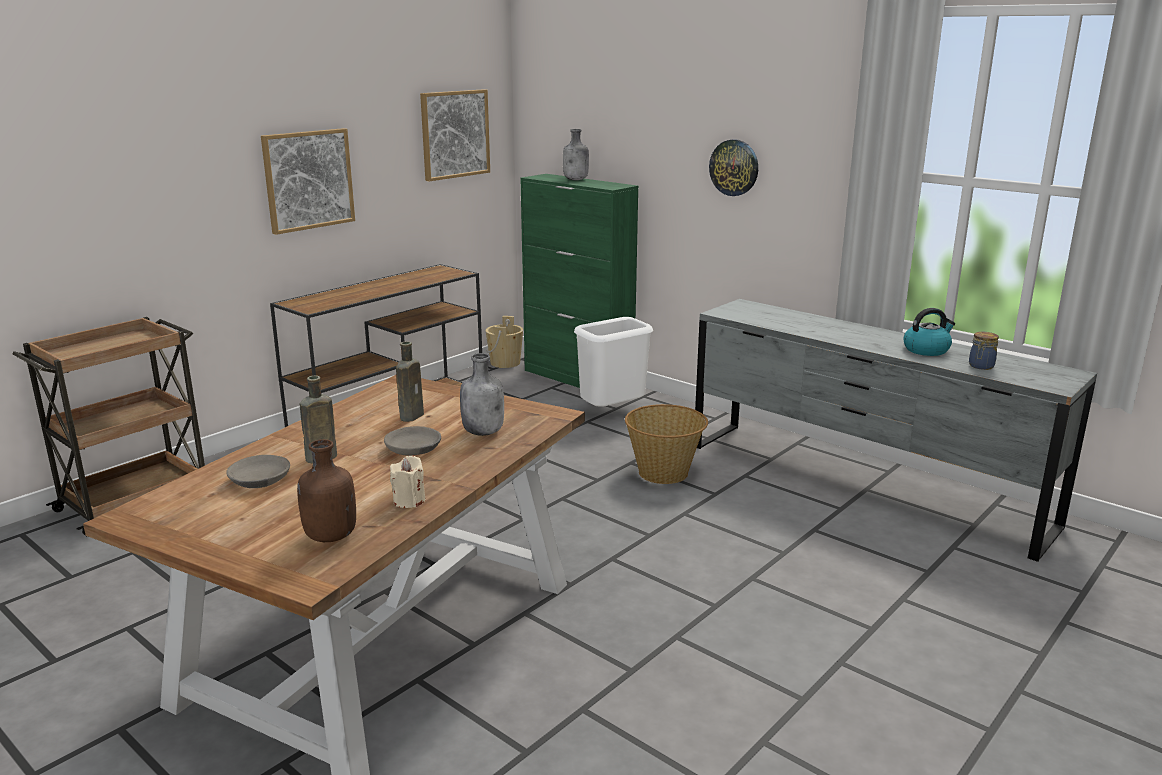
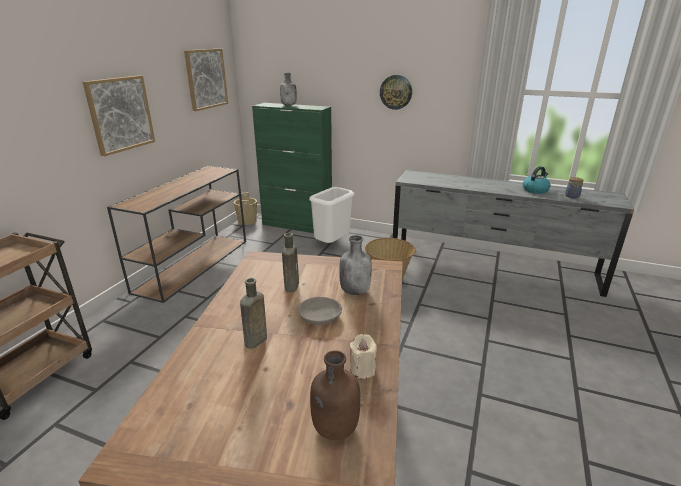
camera: 20 degrees left, 5 degrees up
(259, 480) = (222, 378): grey bowl -> none

